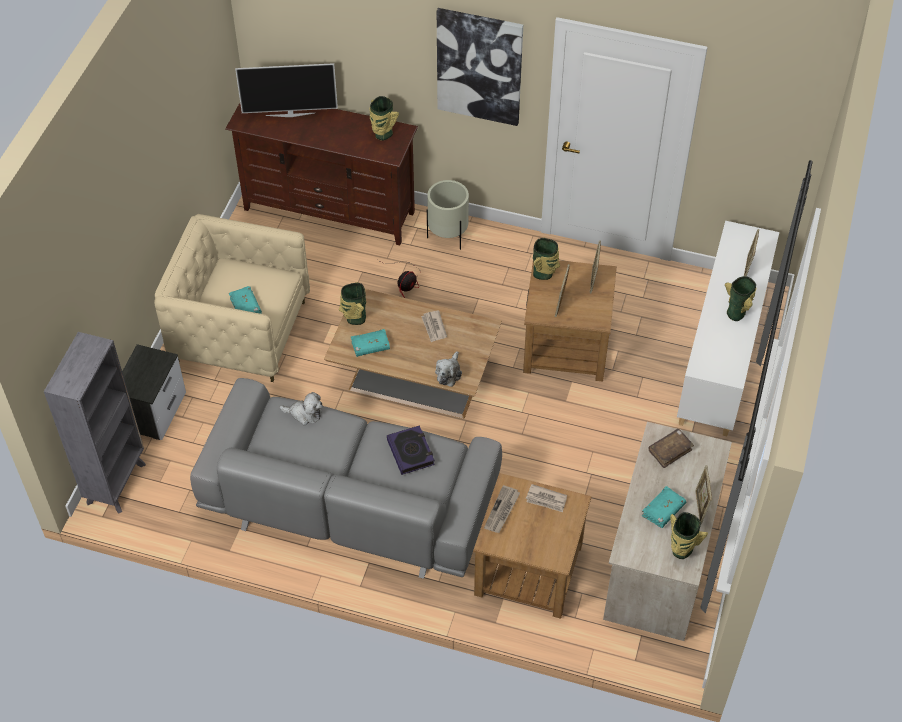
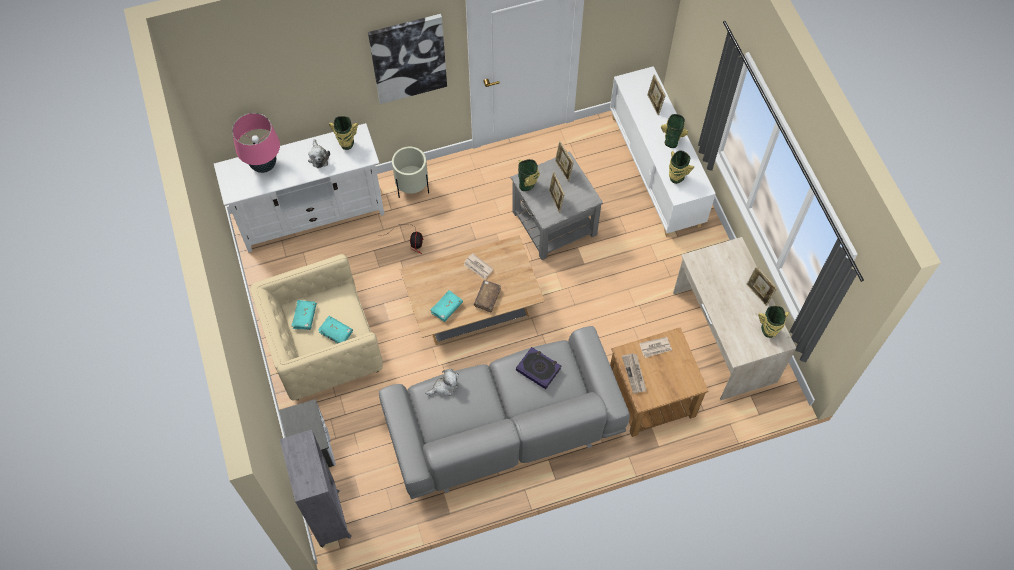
camera: 35 degrees left, 10 degrees up
(290, 113) = (264, 165): television -> pink table lamp
(330, 210) = (312, 216): brown tv stand -> white tv stand
(355, 318) = (418, 293): vase -> vase (676, 177)
(449, 373) = (515, 295): plush toy -> plush toy (318, 157)
(566, 345) = (554, 223): brown side table -> grey side table
(663, 510) = (738, 310): turquoise book -> turquoise book (305, 317)
(670, 451) = (711, 266): brown book -> brown book (487, 298)

